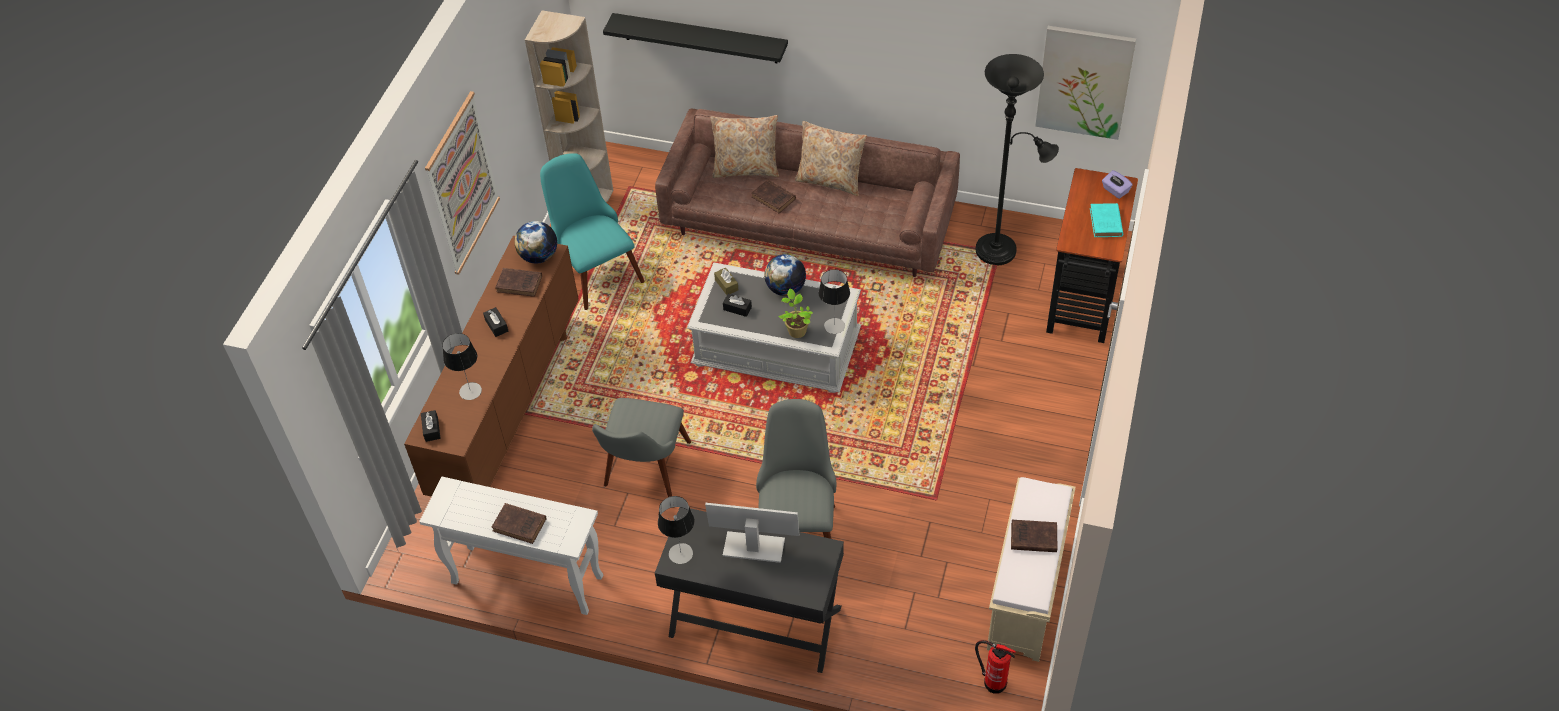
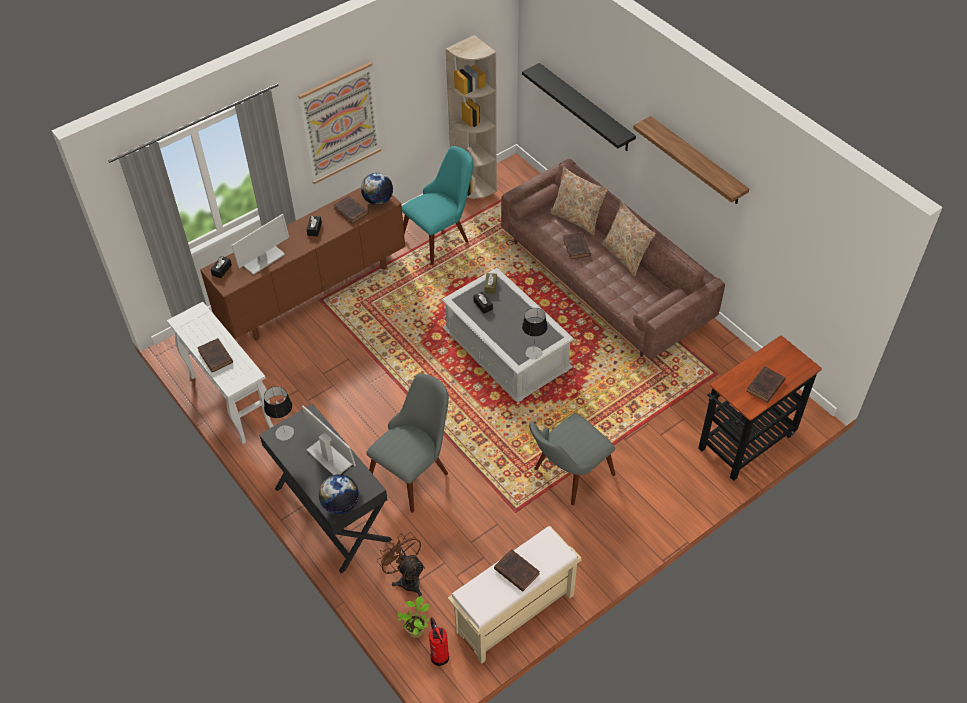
camera: 35 degrees right, 0 degrees up
(470, 391) = (263, 260): table lamp -> monitor
(594, 269) = (441, 235): turquoise chair -> turquoise chair turned 45 degrees clockwise
(643, 473) = (353, 379): grey chair -> grey chair (566, 477)
(785, 288) = (525, 310): globe -> globe (340, 504)
(796, 330) = (506, 341): potted plant -> potted plant (416, 629)
(886, 32) = (696, 161): none -> shelf
(892, 632) = (406, 578): none -> brown fan
(1001, 250) = (719, 373): black floor lamp -> none
(1084, 82) = (819, 271): picture -> none
(1106, 223) = (764, 386): turquoise book -> brown book
(1115, 190) = (795, 367): purple tissue box -> none

